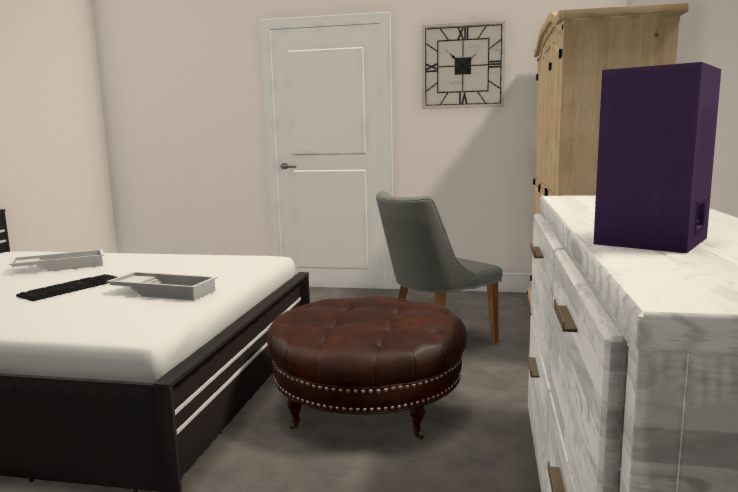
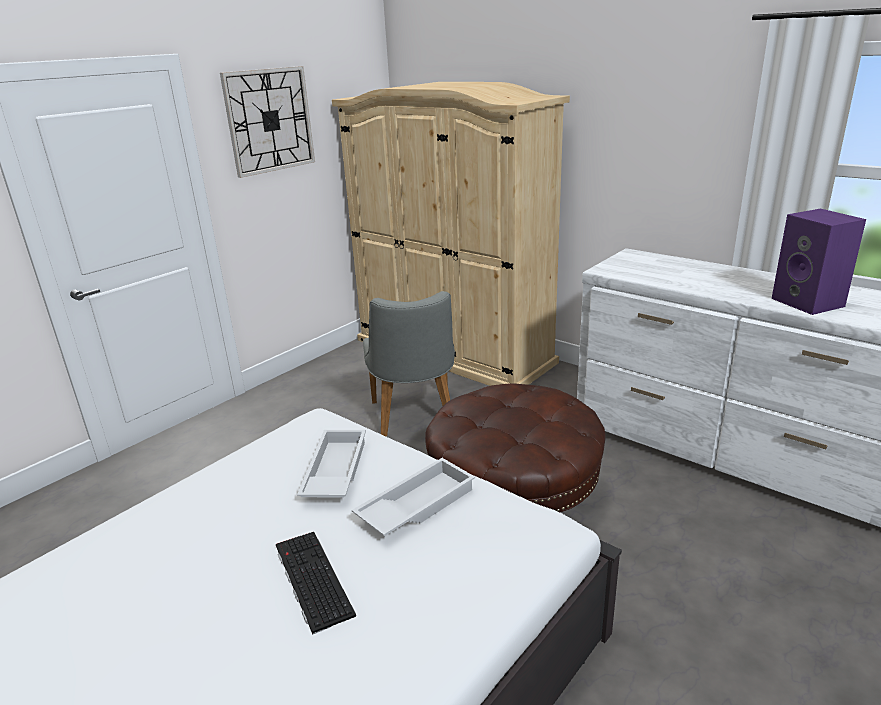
camera: 60 degrees left, 15 degrees up
(60, 267) = (135, 592): white tray -> white tray (334, 471)

